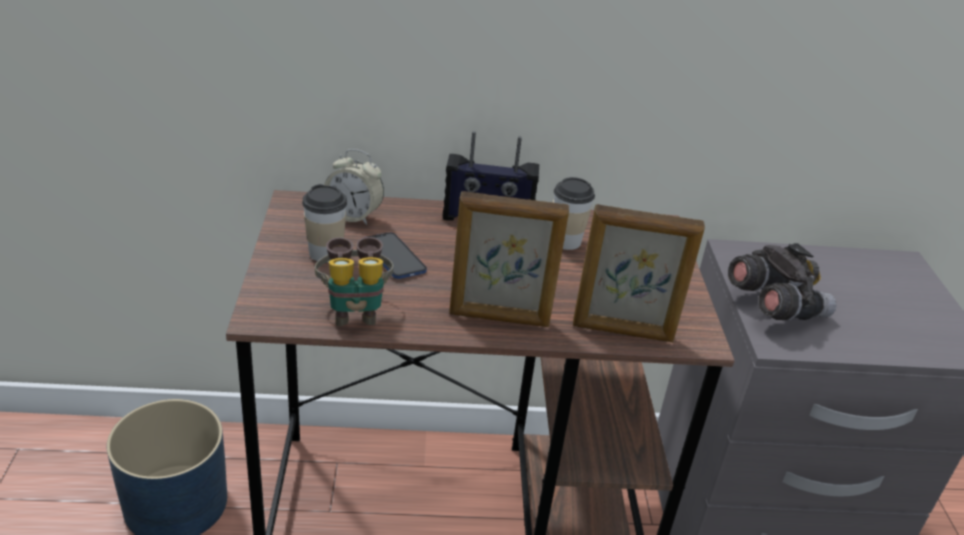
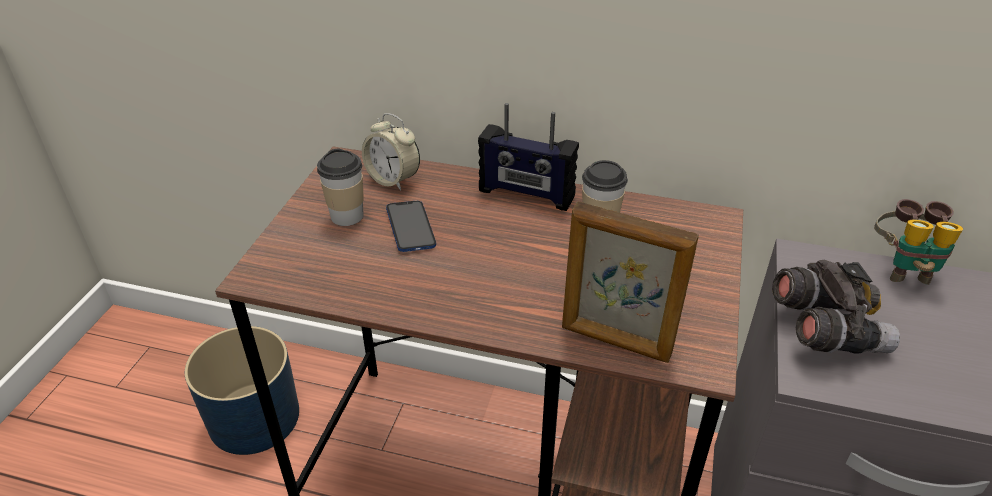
camera: 20 degrees right, 5 degrees up
(354, 310) = (344, 281): binoculars -> binoculars (904, 268)
(499, 318) = (486, 308): picture frame -> none

